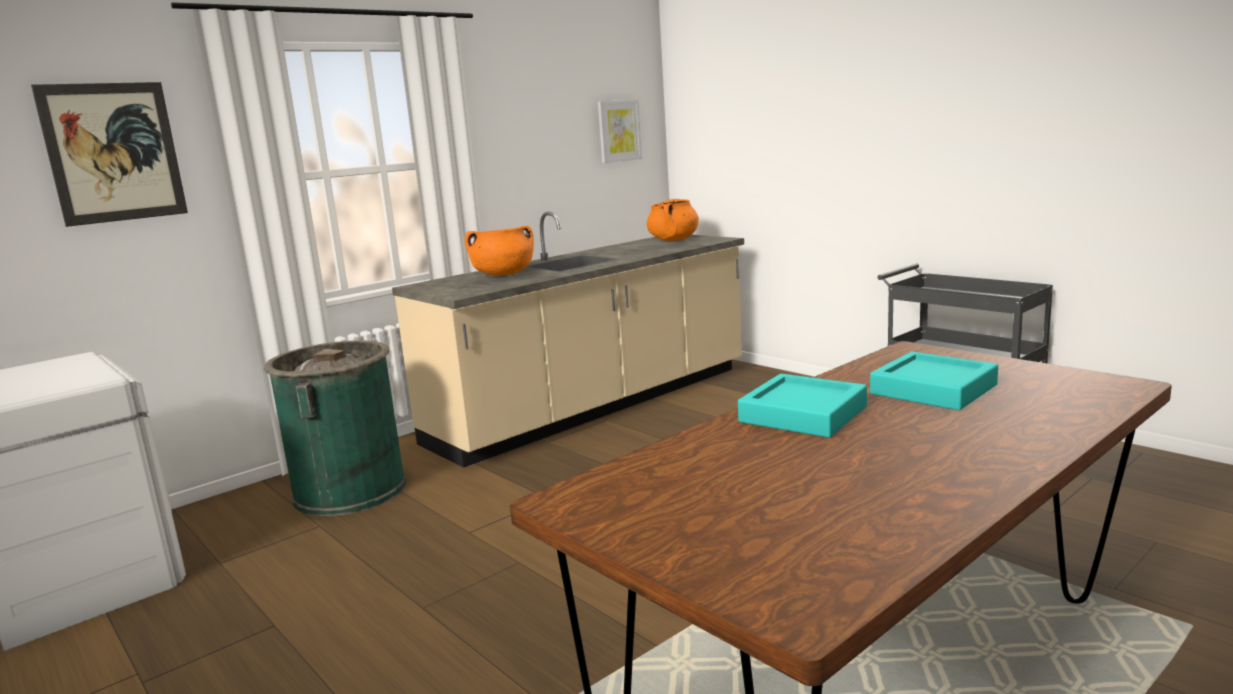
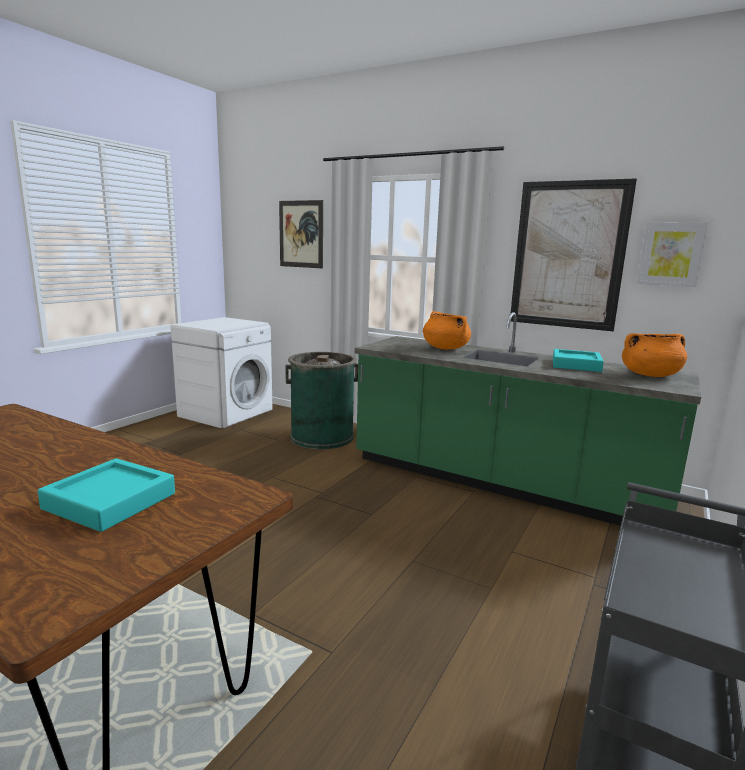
camera: 70 degrees right, 0 degrees up
(544, 142) = (568, 255): none -> picture
(595, 405) = (502, 482): beige counter -> green counter
(803, 414) = (86, 454): turquoise tray -> turquoise tray (576, 365)

